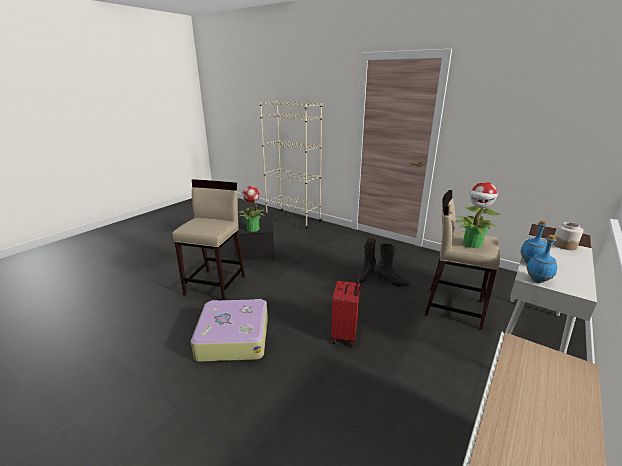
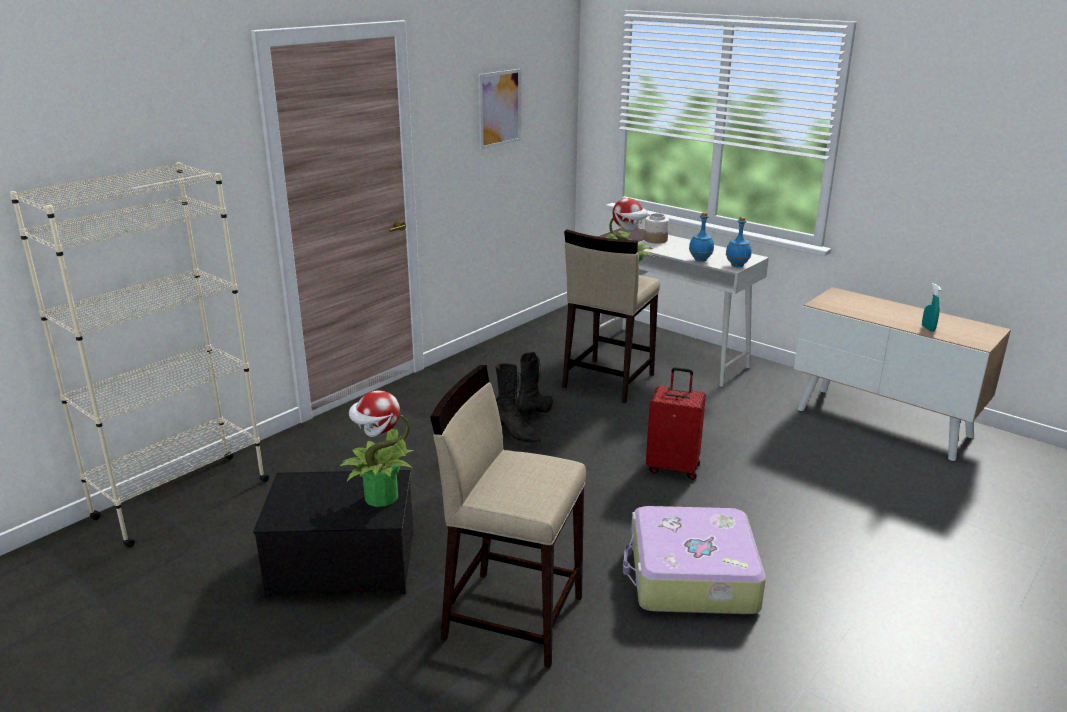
camera: 85 degrees left, 0 degrees up
(507, 441) = (928, 328): none -> turquoise spray bottle
(528, 115) = (499, 108): none -> picture

